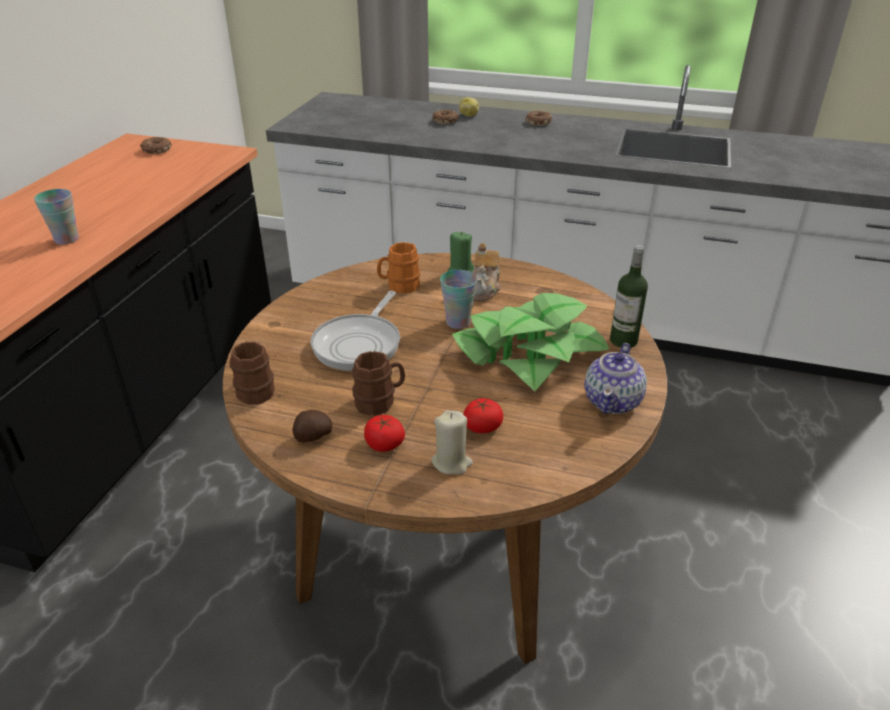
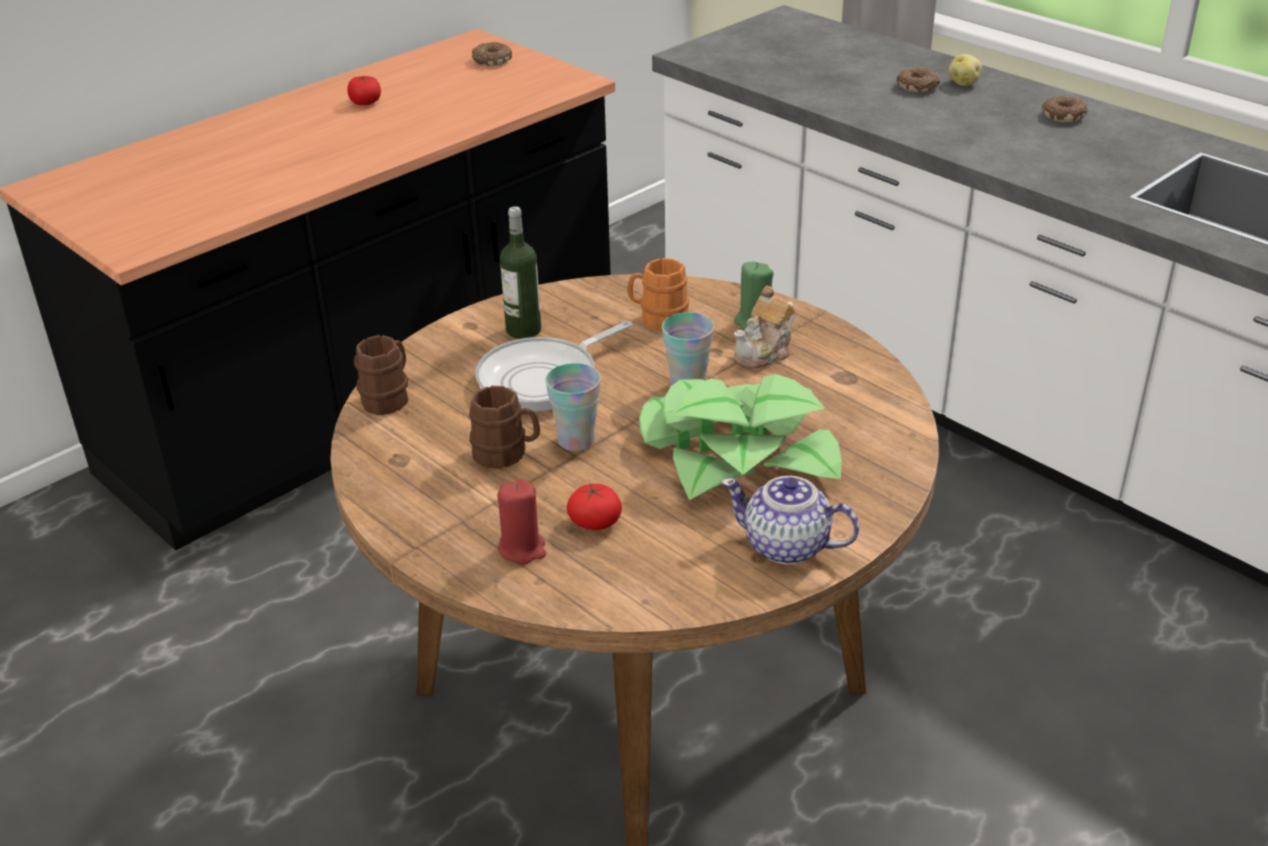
camera: 30 degrees right, 0 degrees up
(66, 239) = (304, 162): cup -> cup (576, 440)
(313, 437) = (402, 469): potato -> none
(384, 444) = (469, 503): tomato -> tomato (365, 102)
(451, 462) = (522, 549): beige candle -> red candle
(613, 401) = (787, 546): teapot -> teapot turned 60 degrees clockwise
(623, 341) = (885, 476): bottle -> bottle (523, 330)

